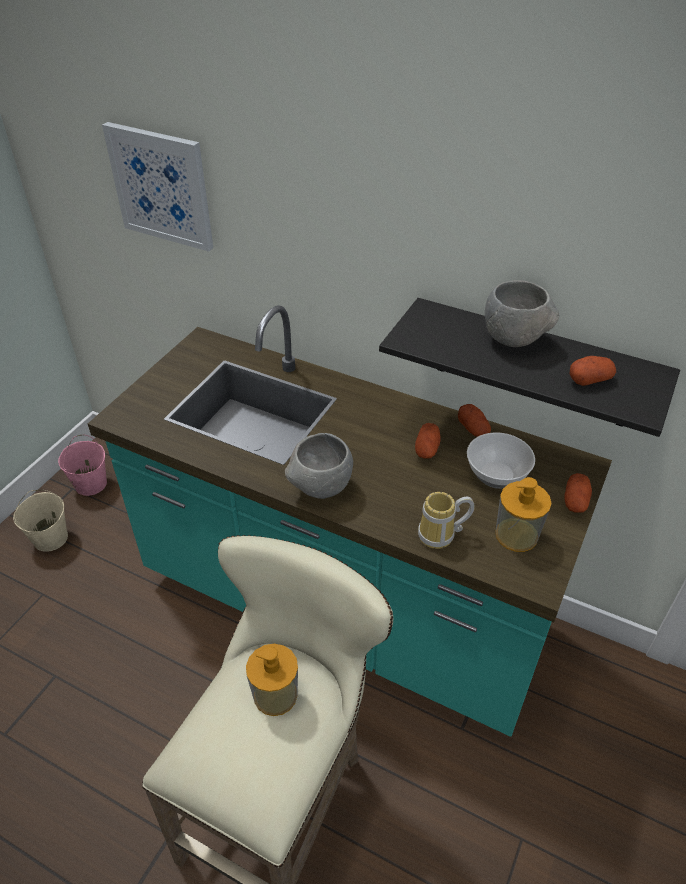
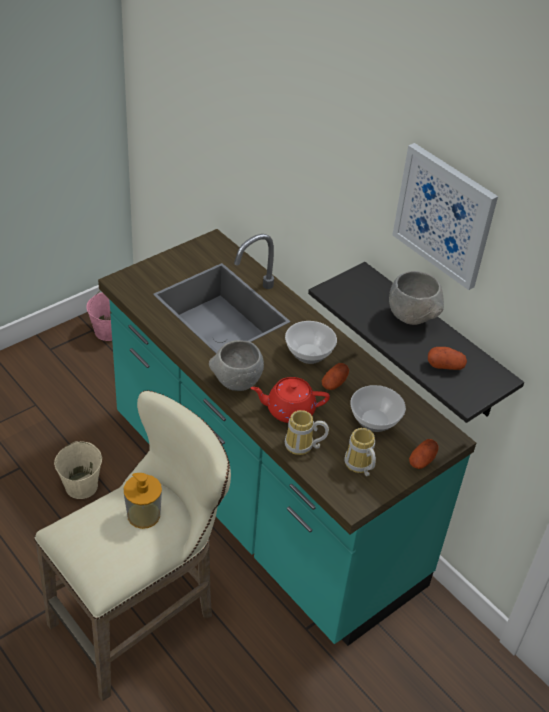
camera: 20 degrees right, 0 degrees up
(50, 538) = (59, 364): beige bucket -> beige bucket (81, 486)
(161, 186) = (214, 114): picture -> picture (444, 215)
(379, 427) = (308, 354): none -> bowl
(399, 498) = (289, 410): none -> red teapot
(473, 428) = (381, 380): potato -> none
(516, 535) = (358, 466): soap dispenser -> mug

